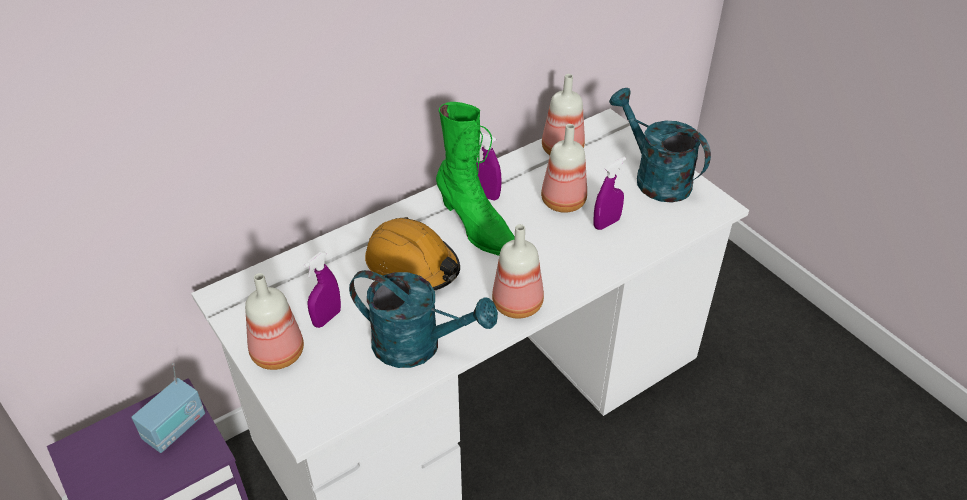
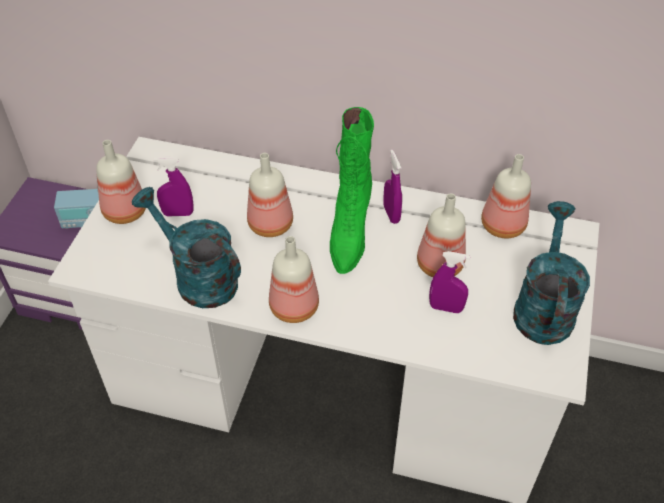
camera: 50 degrees right, 5 degrees up
(413, 266) = (271, 223): orange hard hat -> bottle
(418, 346) = (198, 277): turquoise watering can -> turquoise watering can turned 150 degrees clockwise

